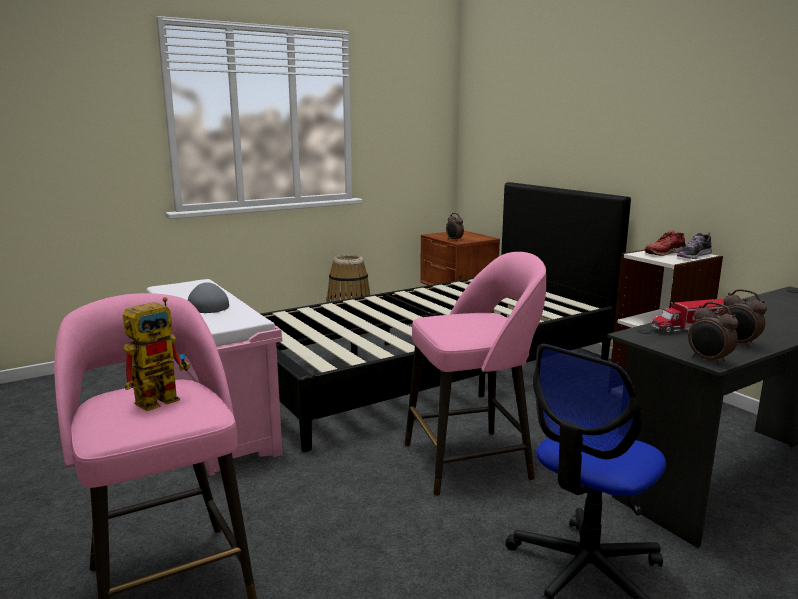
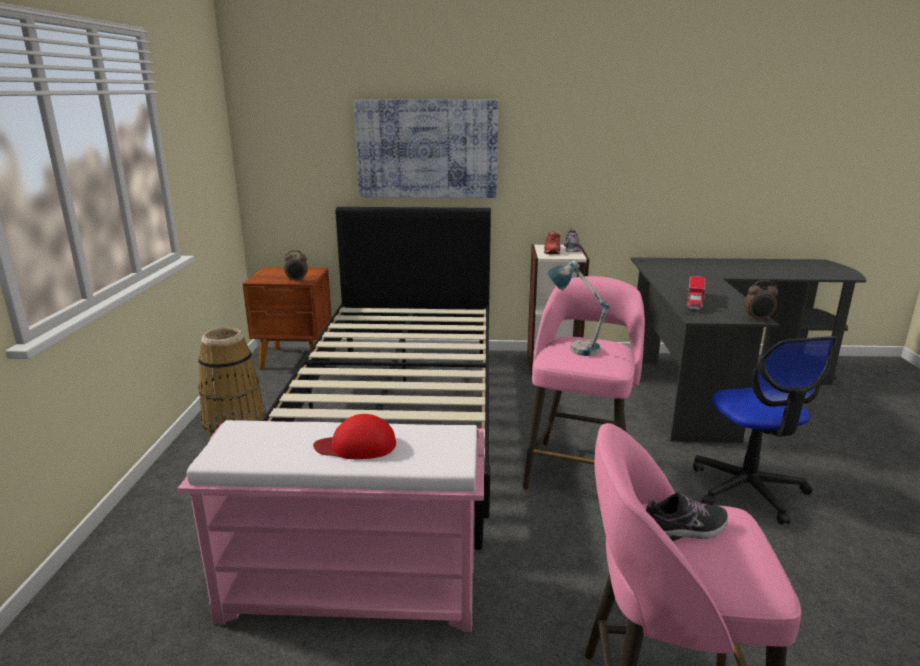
camera: 55 degrees left, 5 degrees up
(163, 397) = (684, 530): toy robot -> shoe
(206, 305) = (356, 446): grey cap -> red cap
(468, 317) = (573, 347): none -> table lamp
(584, 130) = (427, 149): none -> picture
(737, 344) = (732, 304): alarm clock -> none

